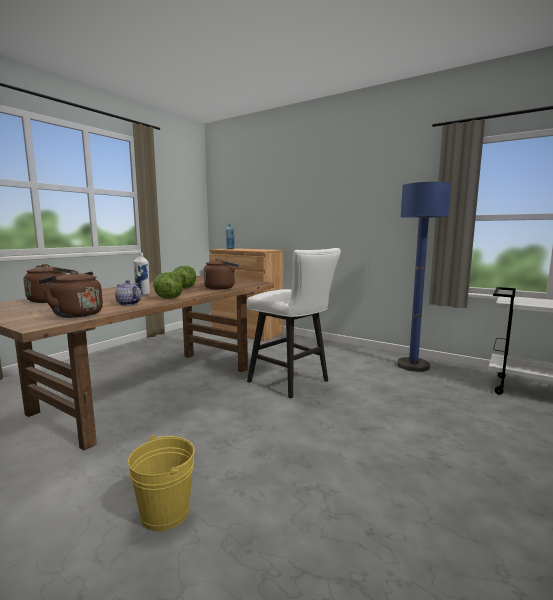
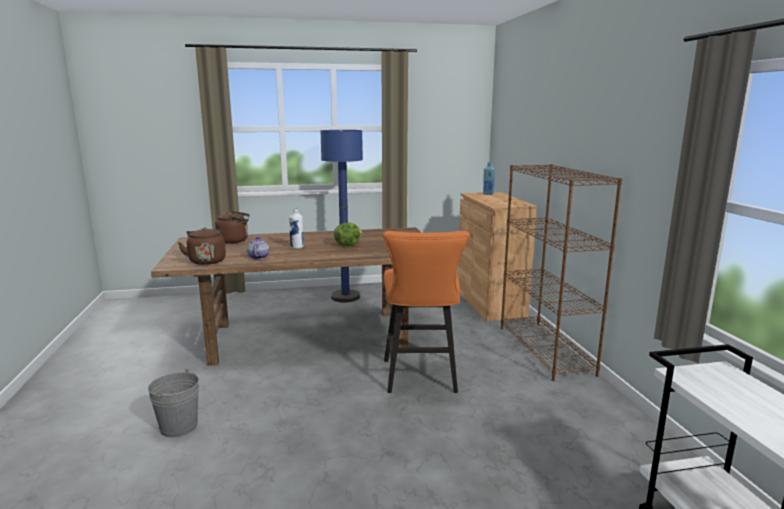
camera: 45 degrees right, 5 degrees up
(165, 513) = (179, 426): yellow bucket -> grey bucket
(169, 298) = (298, 257): lettuce -> none
(221, 288) = (373, 252): brown kettle -> none
(293, 382) = (421, 379): white stool -> orange stool
(324, 345) = (545, 350): none -> brown bookcase
(413, 366) = (606, 423): blue floor lamp -> blue floor lamp (345, 297)

